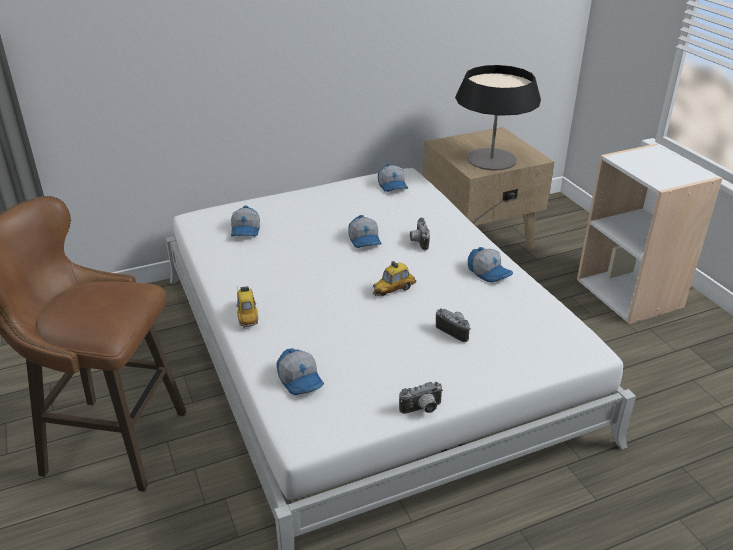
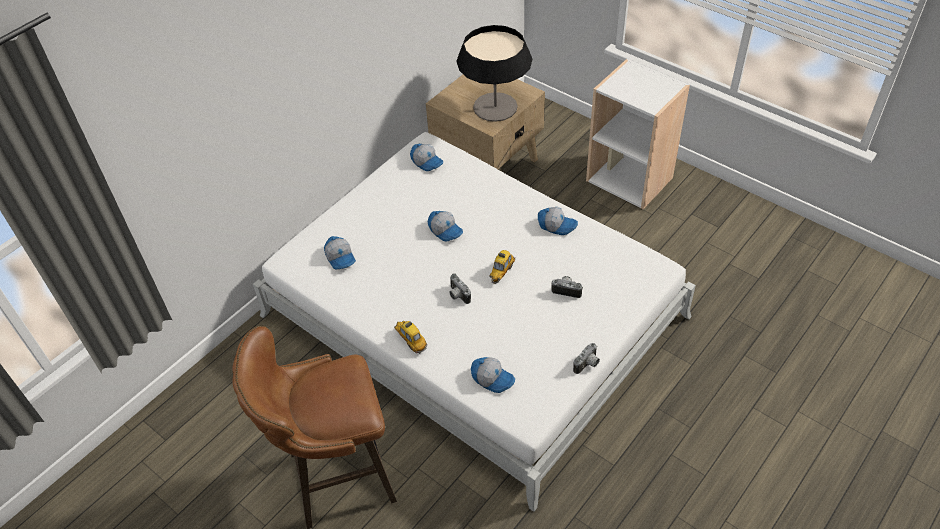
camera: 25 degrees left, 15 degrees up
(418, 242) = (487, 215): camera -> camera (457, 295)

